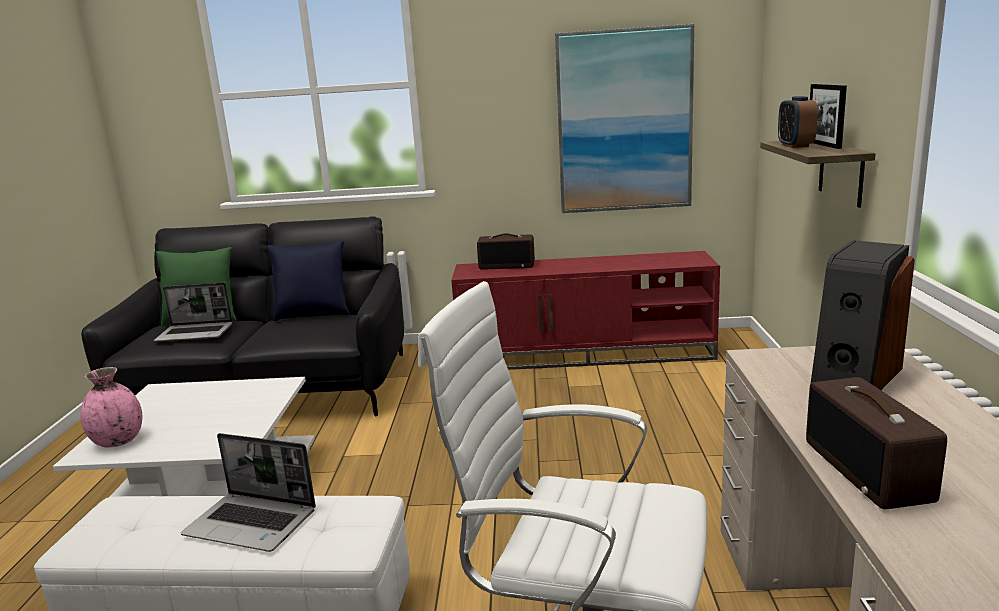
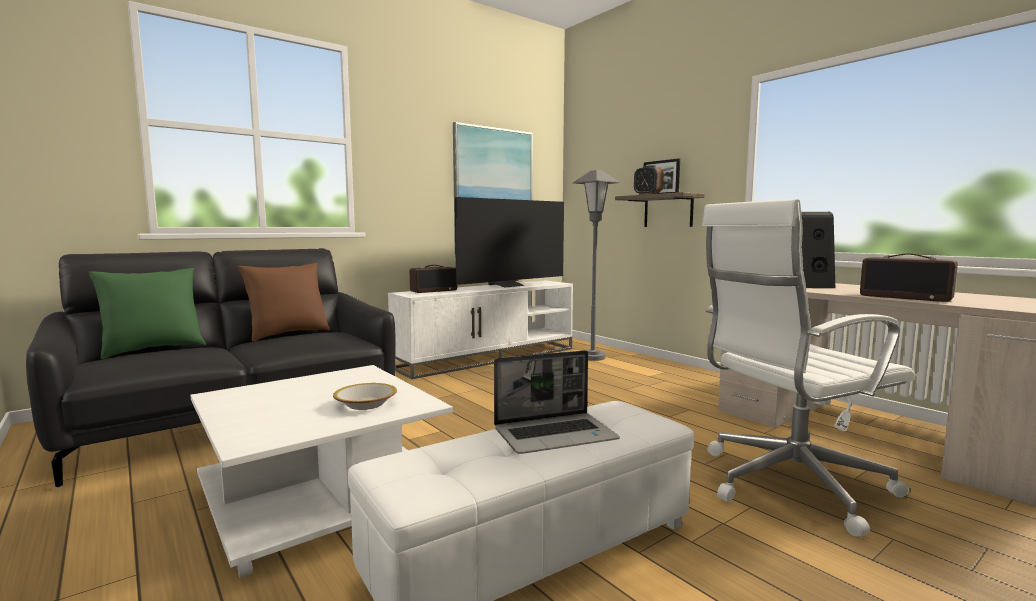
camera: 40 degrees left, 10 degrees down
(117, 441) = (269, 428): pink vase -> none
(196, 333) = (178, 355): laptop -> none
(206, 432) = (365, 404): none -> bowl
(313, 314) = (287, 334): blue pillow -> brown pillow
(586, 354) = (488, 357): red tv stand -> white tv stand
(619, 262) = (509, 285): none -> television
(718, 382) = (592, 357): none -> grey floor lamp

